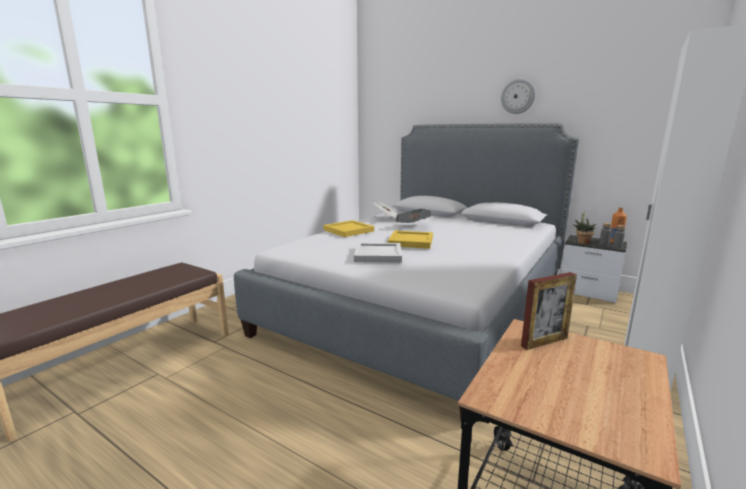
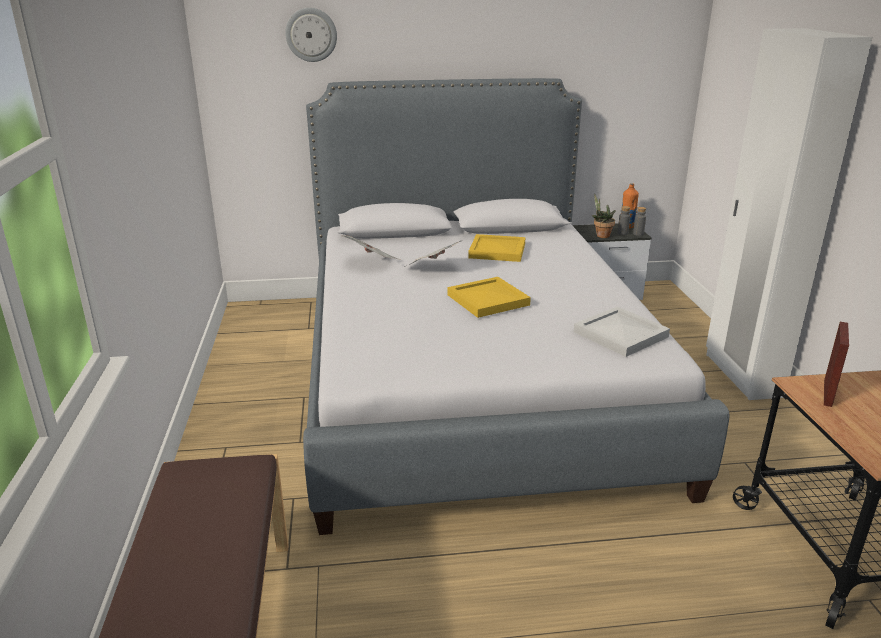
camera: 40 degrees left, 10 degrees up
(348, 230) = (370, 304): yellow tray -> yellow tray (498, 251)
(377, 255) = (497, 338): white tray -> white tray (619, 334)
(518, 96) = (493, 36): wall clock -> wall clock (311, 35)

